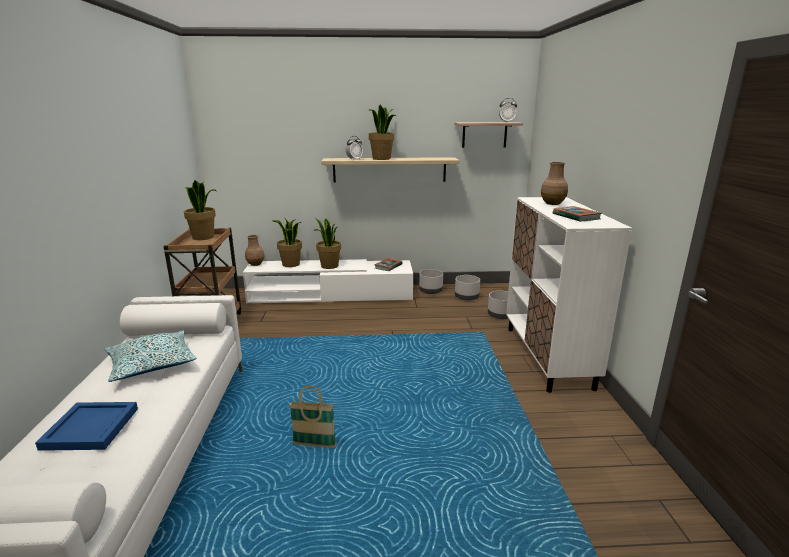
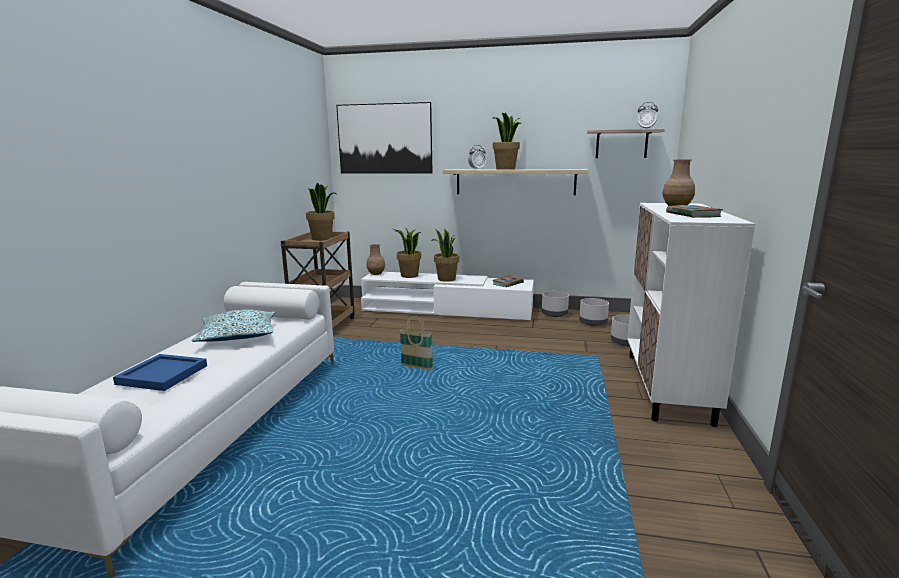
camera: 15 degrees right, 5 degrees down
(255, 127) = (384, 139): none -> picture
(314, 445) = (374, 434): basket -> basket (417, 368)

